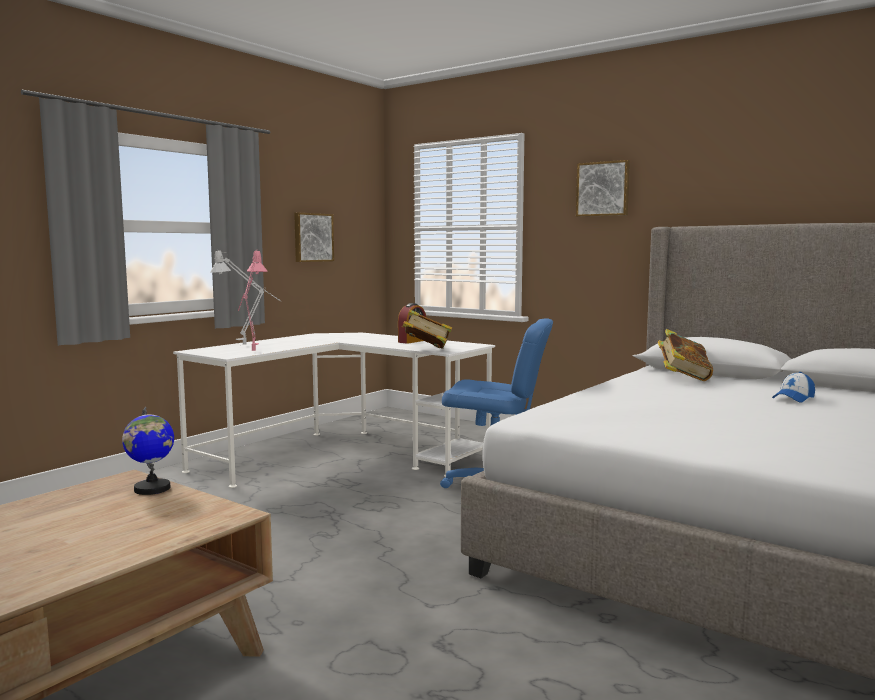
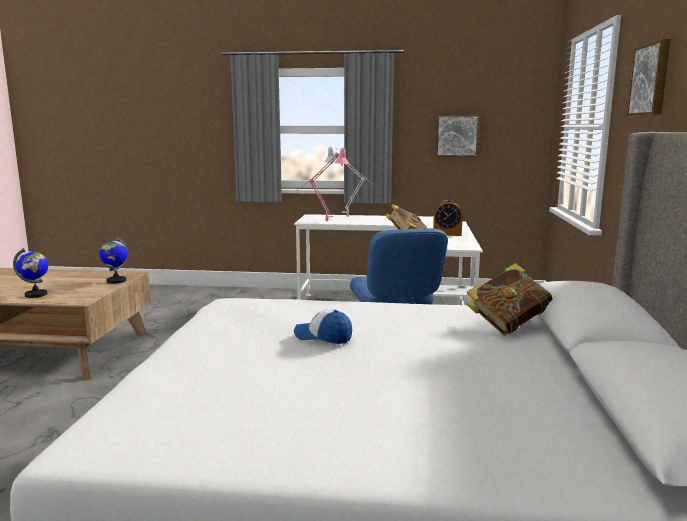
camera: 60 degrees right, 5 degrees up
(122, 543) = (36, 295): none -> globe
(793, 398) = (469, 381): cap -> cap (323, 337)

